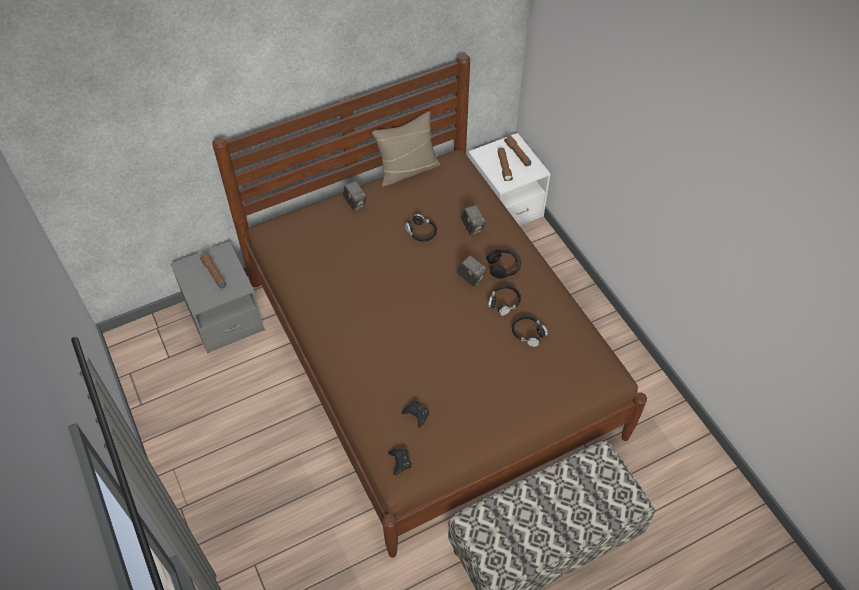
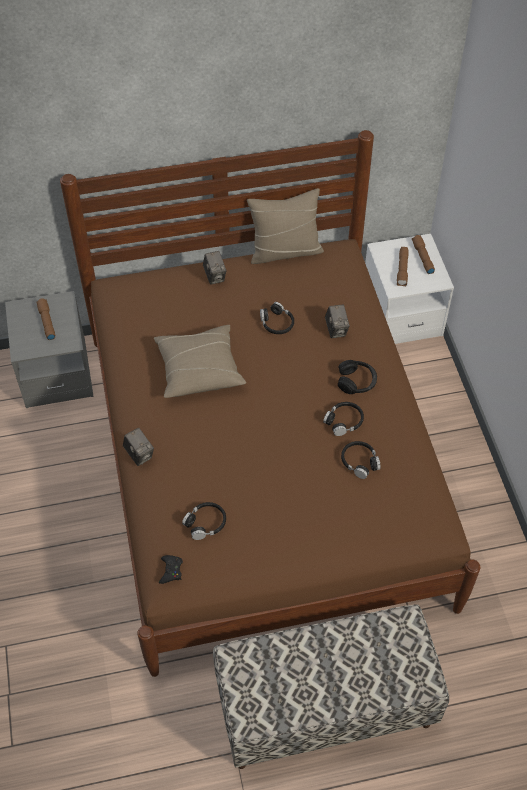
camera: 15 degrees right, 0 degrees up
(368, 285) = (199, 369): none -> beige pillow
(416, 414) = (205, 523): black game controller -> black headphones
(471, 278) = (315, 386): camera -> camera (139, 454)

